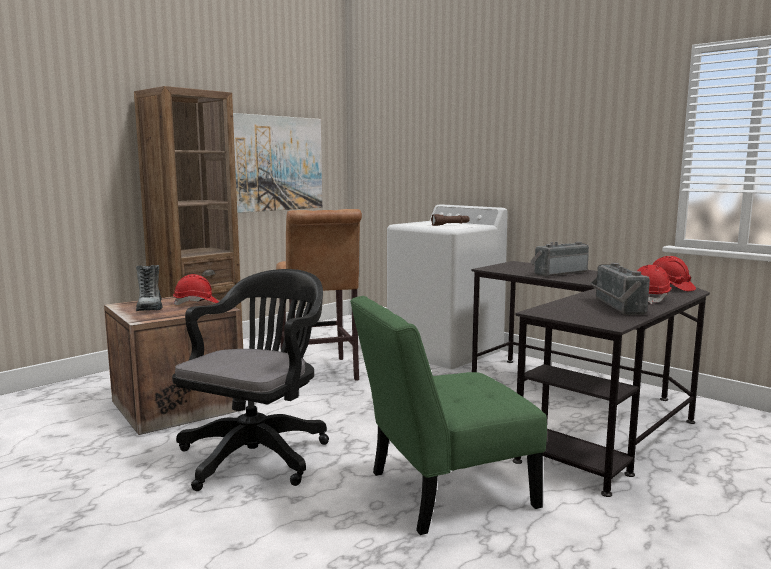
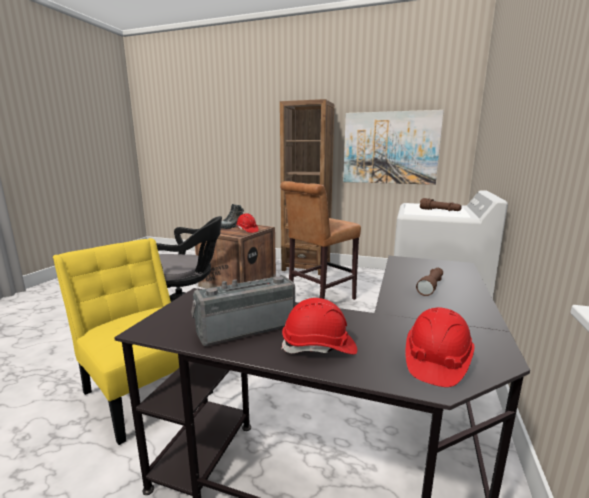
camera: 65 degrees right, 5 degrees up
(442, 491) = (145, 389): green chair -> yellow chair
(558, 273) = (431, 286): radio -> brown flashlight

